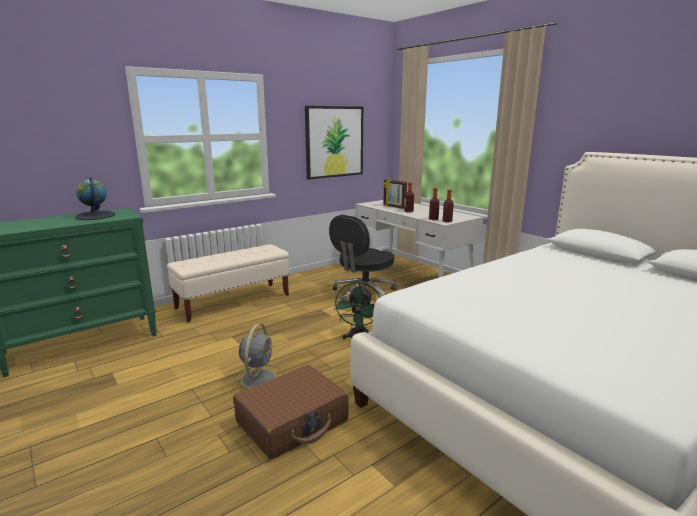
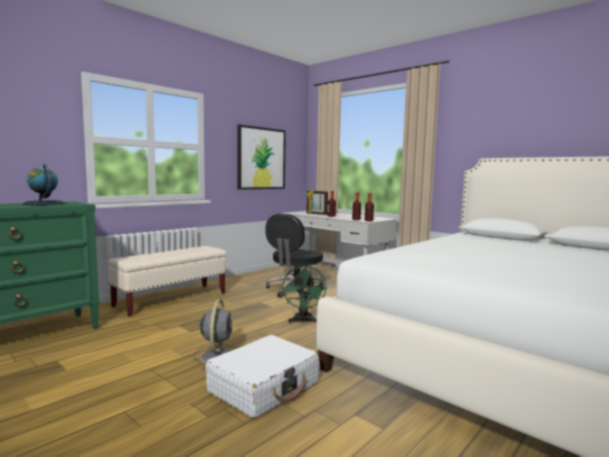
camera: 10 degrees left, 10 degrees down
(292, 421) = (264, 387): brown suitcase -> white suitcase

